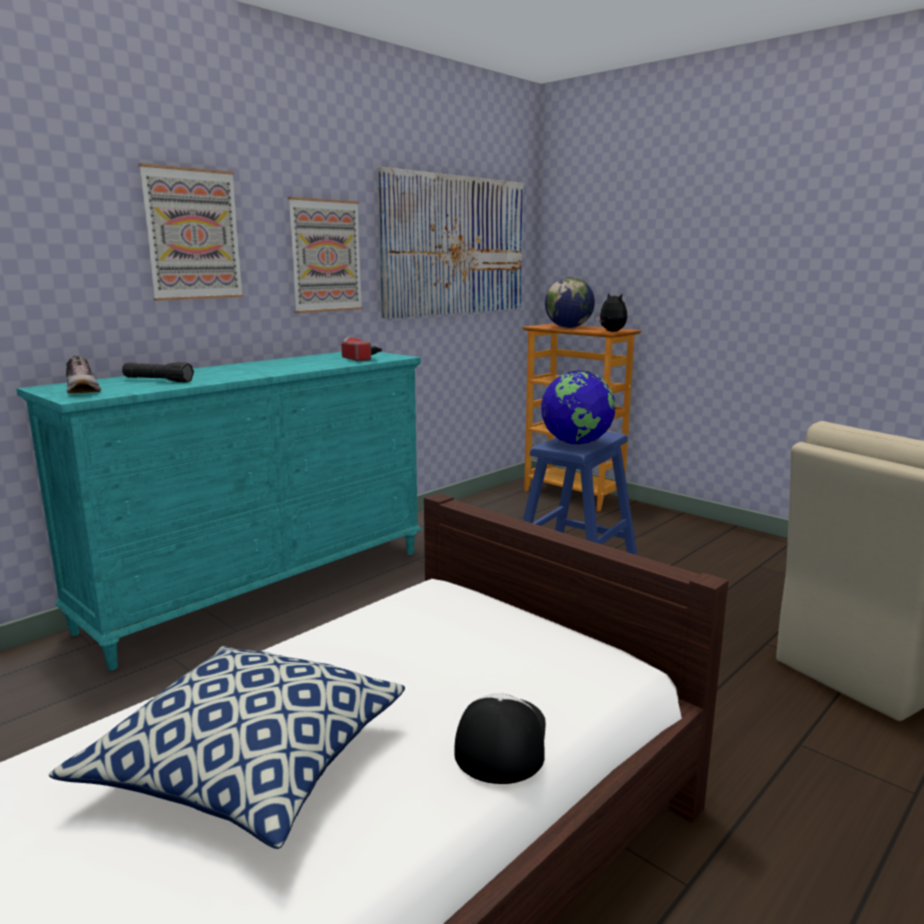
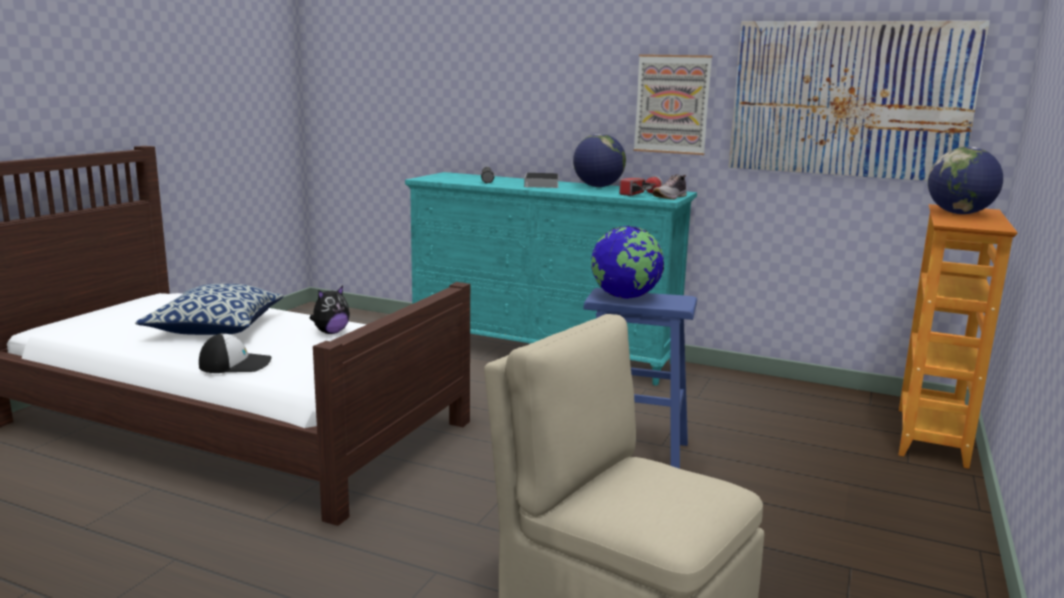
camera: 70 degrees right, 0 degrees up
(83, 390) = (444, 177): shoe -> shoe (670, 197)
(192, 234) = (558, 85): picture -> none
(234, 371) = (541, 184): none -> book
(286, 361) = (598, 187): none -> globe
(611, 331) = (955, 224): plush toy -> plush toy (331, 332)

